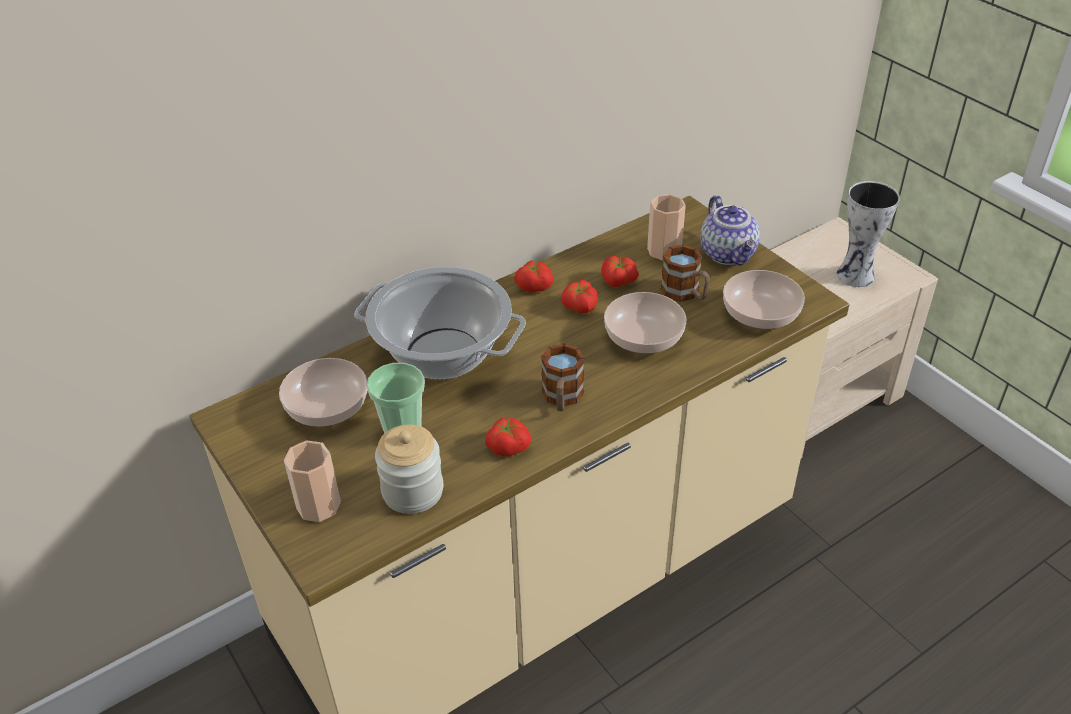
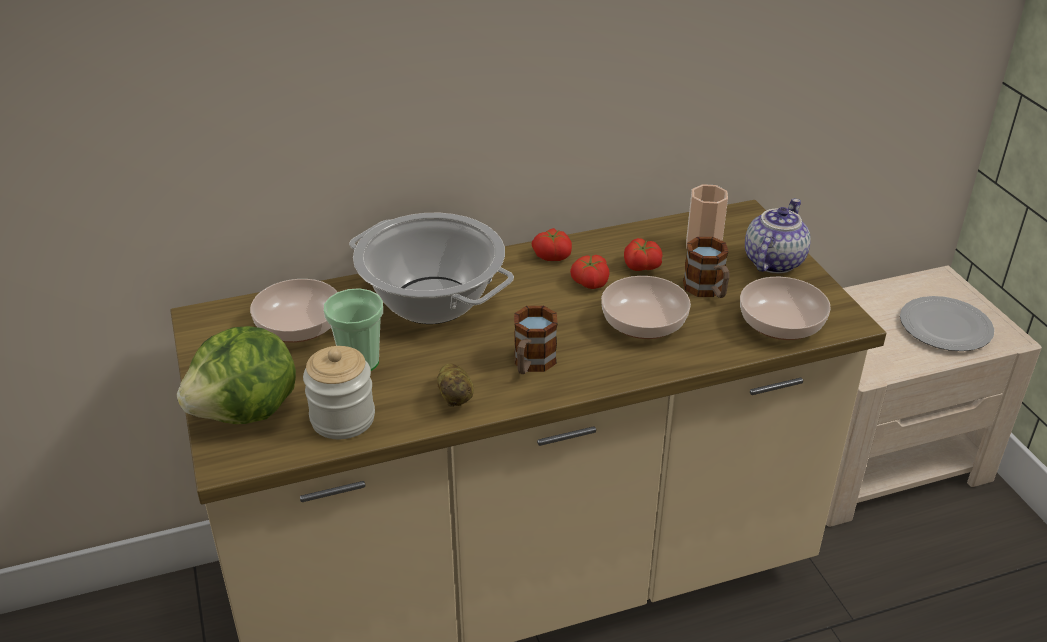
camera: 15 degrees right, 5 degrees down
(318, 505) = (247, 412): cup -> lettuce
(508, 446) = (456, 397): tomato -> potato
(729, 254) = (772, 261): teapot -> teapot turned 150 degrees counterclockwise
(856, 276) = (946, 328): vase -> plate

